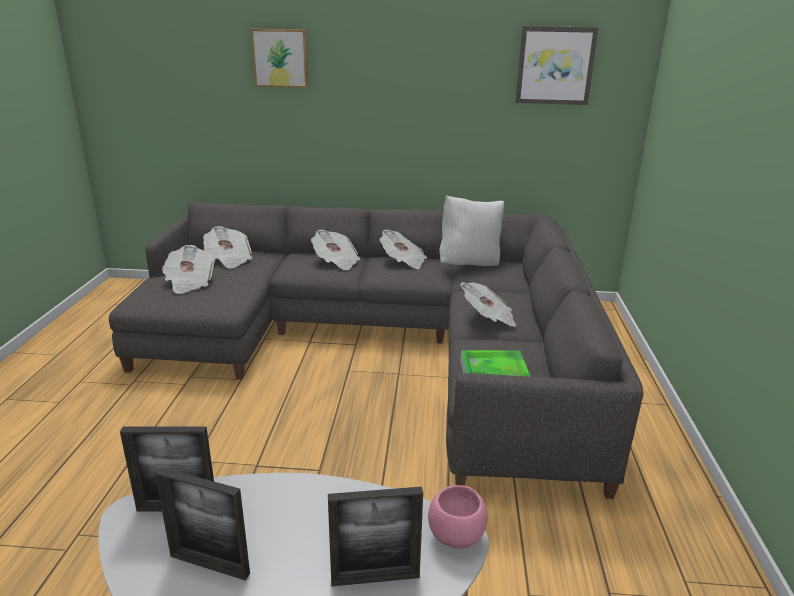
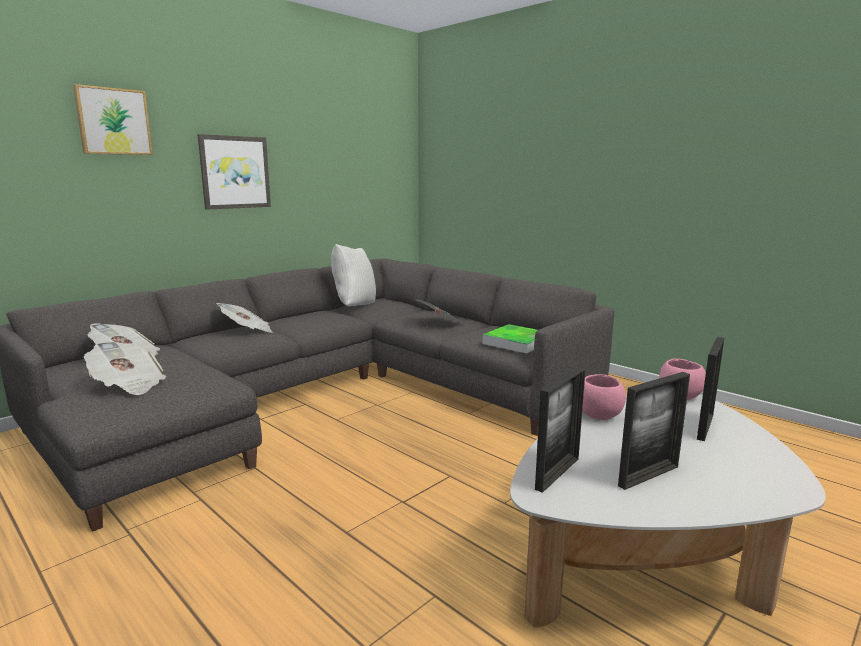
camera: 50 degrees left, 10 degrees down
(331, 492) = (598, 415): none -> pink bowl
(403, 261) = (304, 316): newspaper -> none
(555, 65) = (361, 138): picture -> picture (235, 172)

